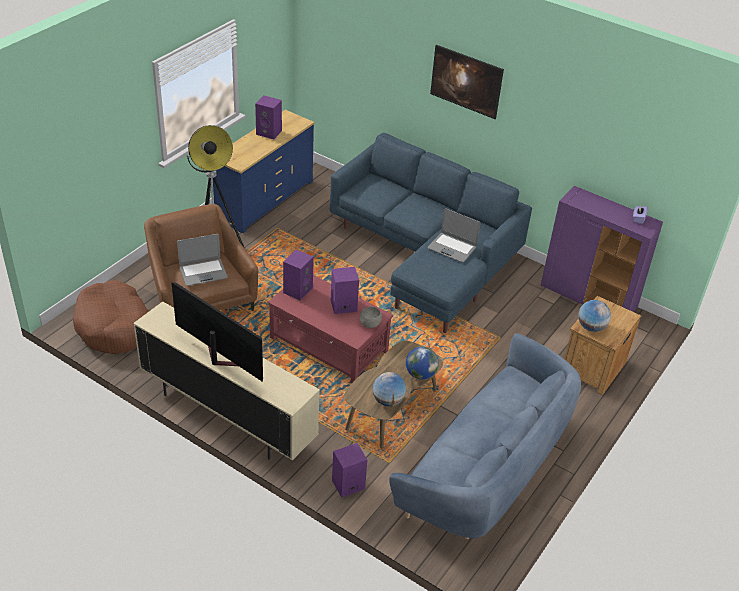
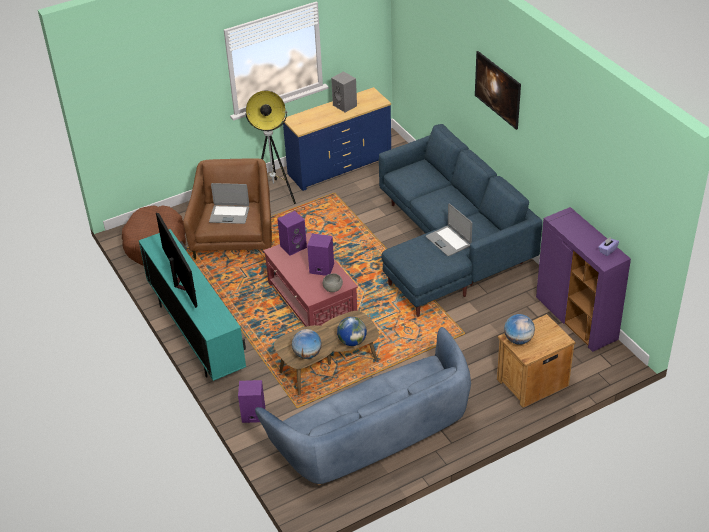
camera: 30 degrees right, 0 degrees up
(226, 415) = (196, 335): beige tv stand -> turquoise tv stand
(269, 132) = (345, 105): purple speaker -> grey speaker

